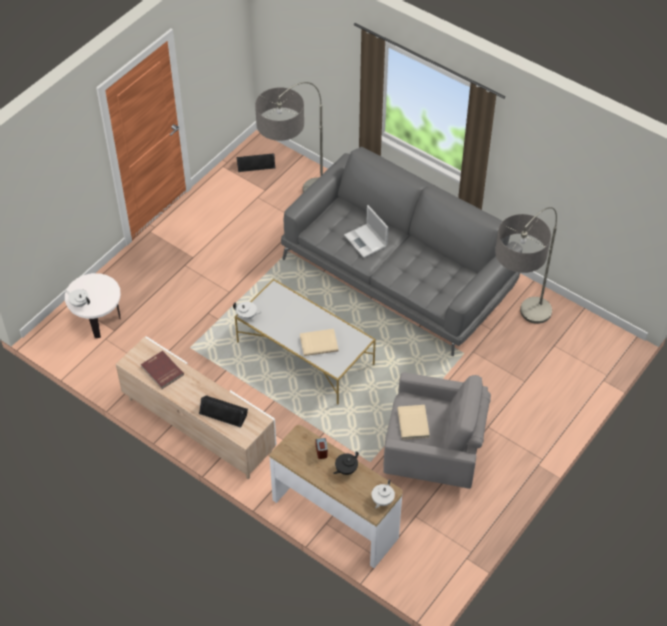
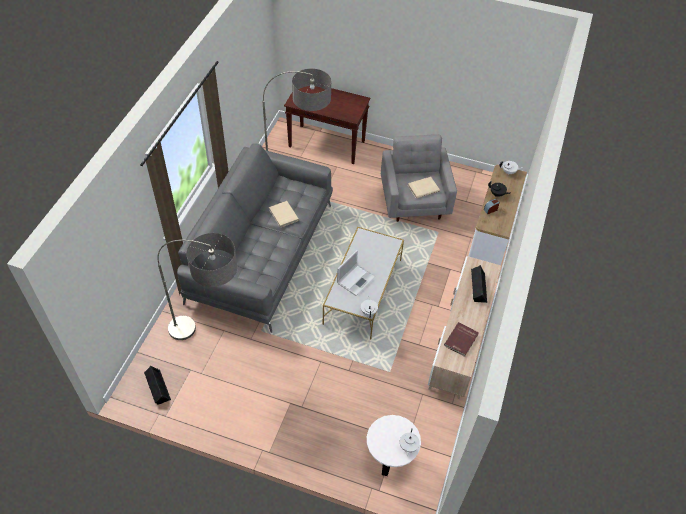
camera: 110 degrees left, 0 degrees up
(318, 343) = (375, 258): beige book -> beige book (283, 215)
(366, 241) = (268, 246): laptop -> laptop (356, 279)
(572, 382) = (327, 144): none -> brown console table

